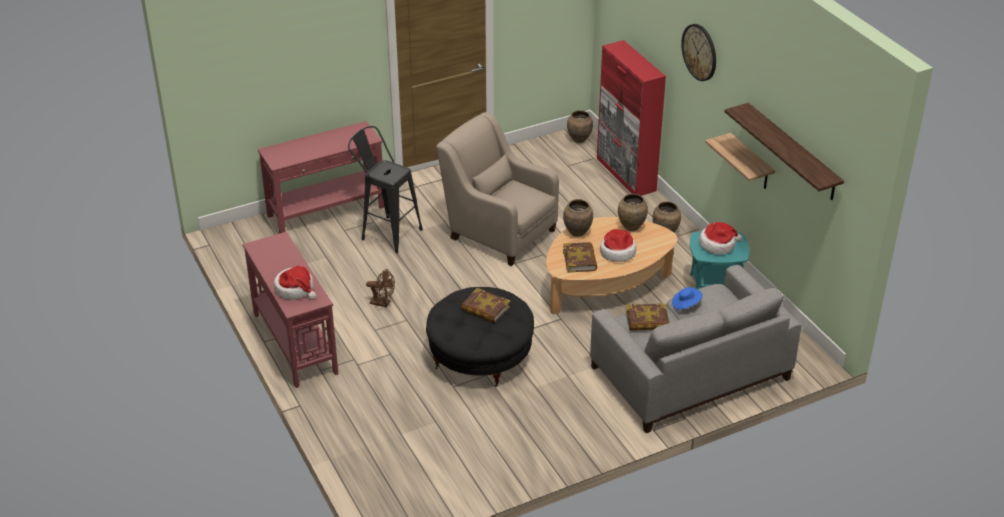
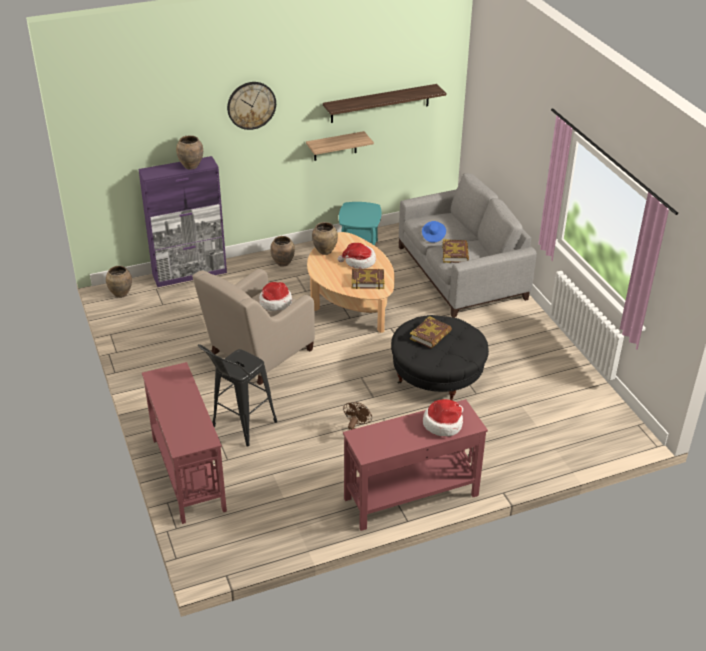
camera: 85 degrees left, 0 degrees up
(577, 232) = (327, 278): brown vase -> brown vase (191, 166)
(626, 175) = (190, 274): red cabinet -> purple cabinet
(718, 245) = (359, 214): hat -> hat (275, 302)

